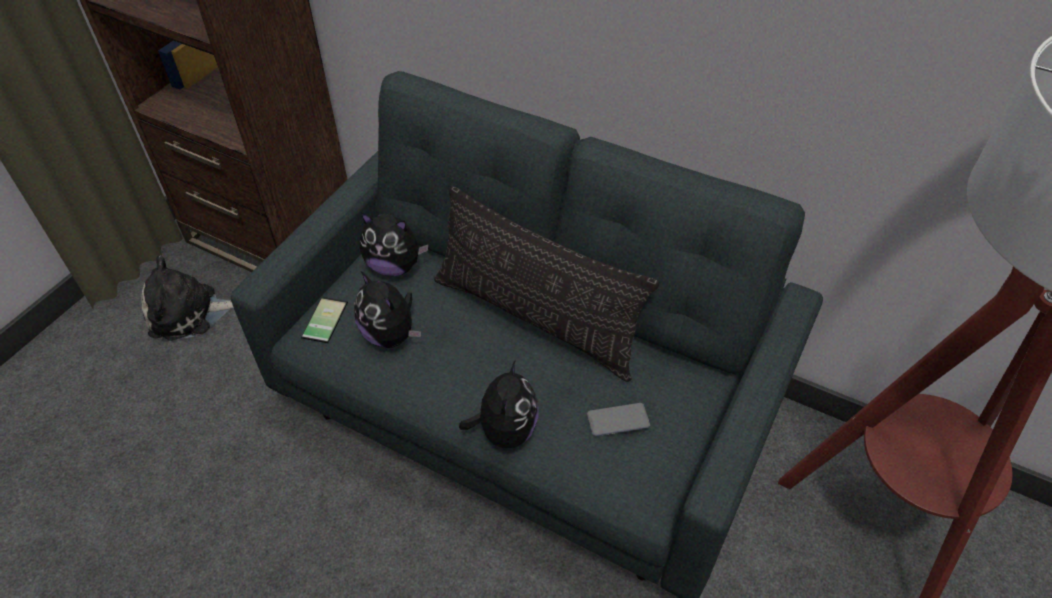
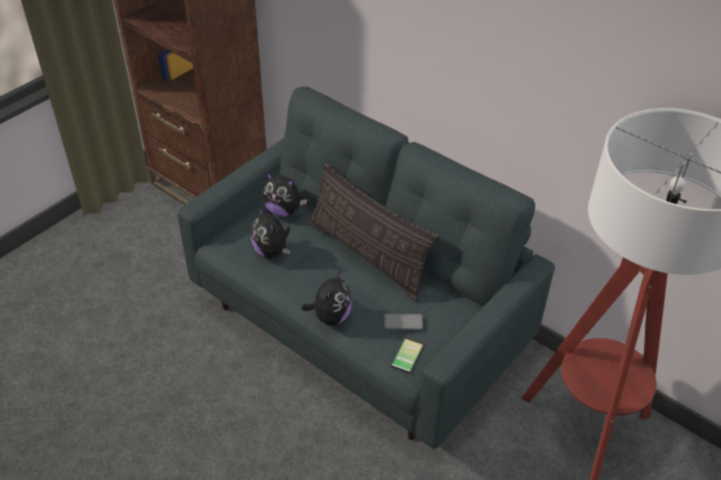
camera: 10 degrees right, 5 degrees down
(188, 313) = (145, 230): plush toy -> none
(322, 319) = (231, 236): phone -> phone (405, 354)

